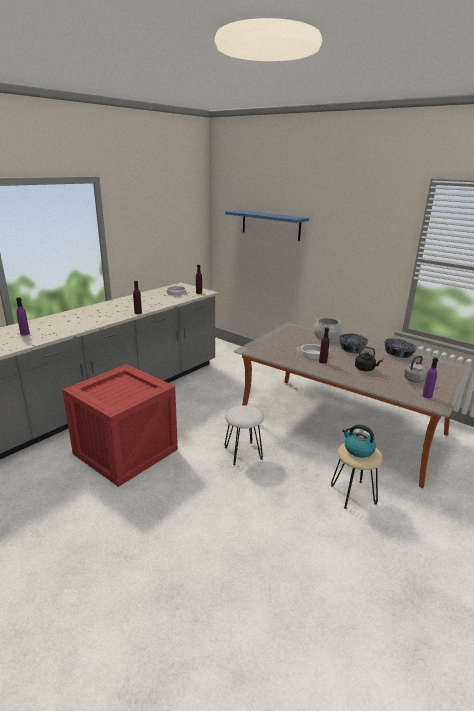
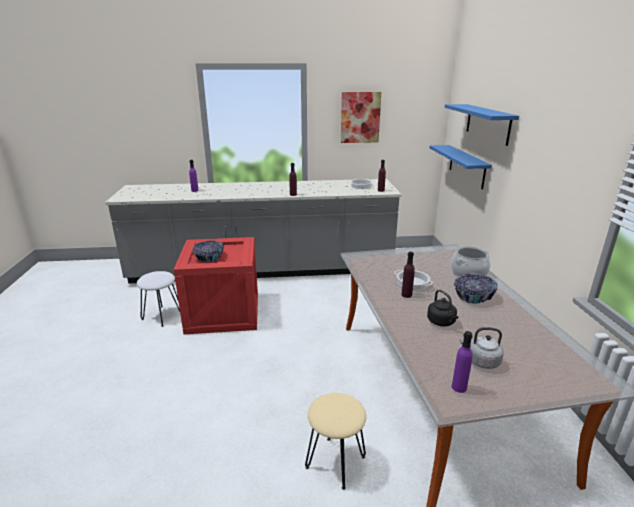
camera: 45 degrees right, 0 degrees up
(149, 228) = (360, 117): none -> picture
(242, 453) = (298, 360): white stool -> white stool (161, 316)
(249, 260) = (467, 166): none -> blue shelf
(358, 450) = (335, 407): kettle -> none
(398, 354) = (530, 325): bowl -> bowl (209, 257)

